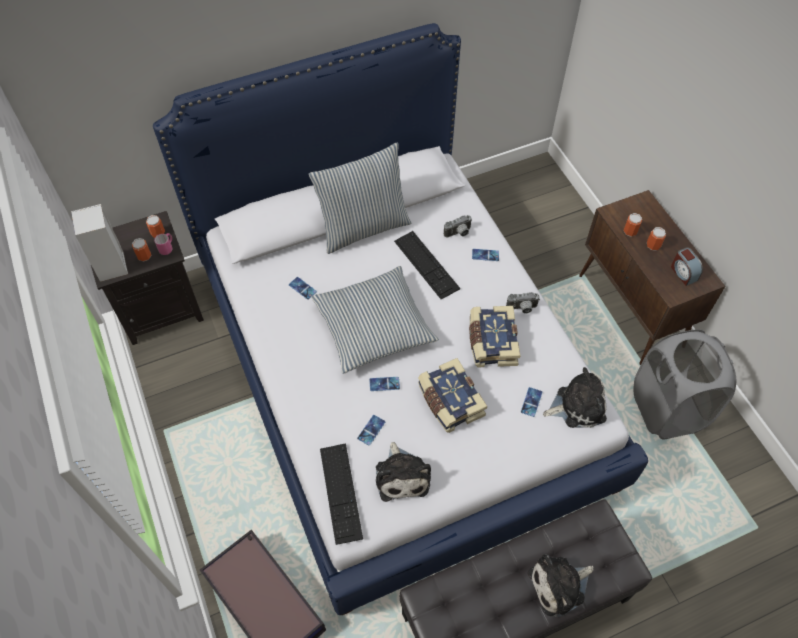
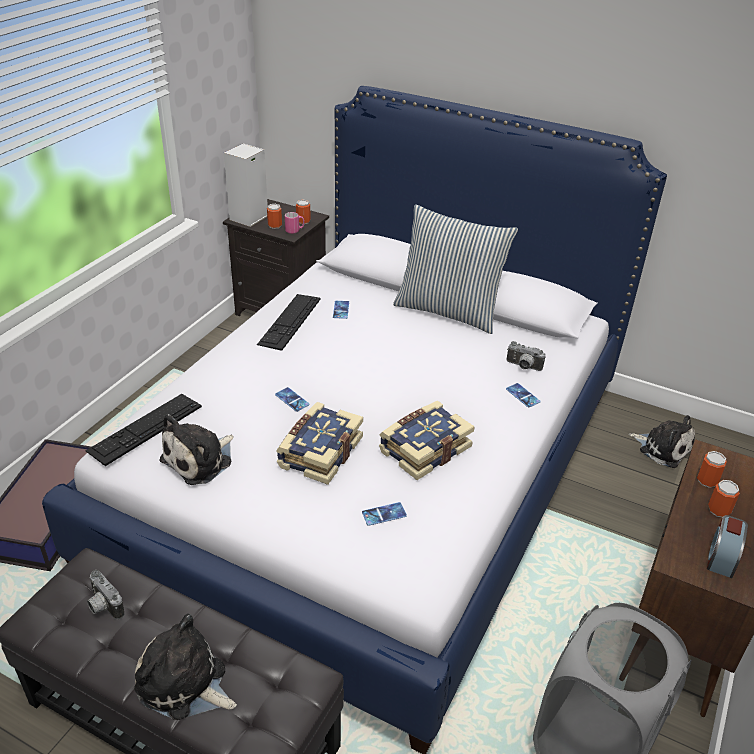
camera: 50 degrees right, 20 degrees down
(371, 430) = (231, 414): phone -> none
(373, 326) = (349, 365): pillow -> none
(426, 264) = (458, 364): keyboard -> keyboard (290, 321)
(522, 309) = (493, 452): camera -> camera (103, 606)
(577, 405) = (421, 556): plush toy -> plush toy (662, 448)

